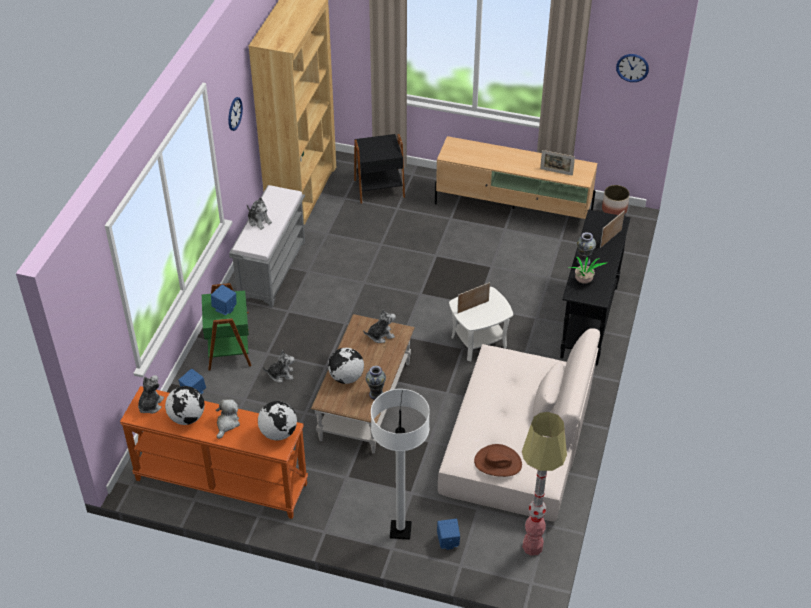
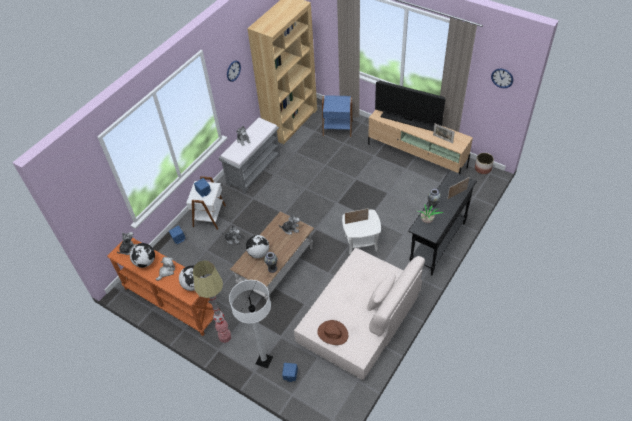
camera: 20 degrees right, 5 degrees up
(230, 349) = (210, 216): green side table -> white side table
(379, 188) = (337, 128): black side table -> blue side table
(497, 155) = (408, 121): none -> television
(532, 546) = (342, 393): floor lamp -> floor lamp (225, 337)

